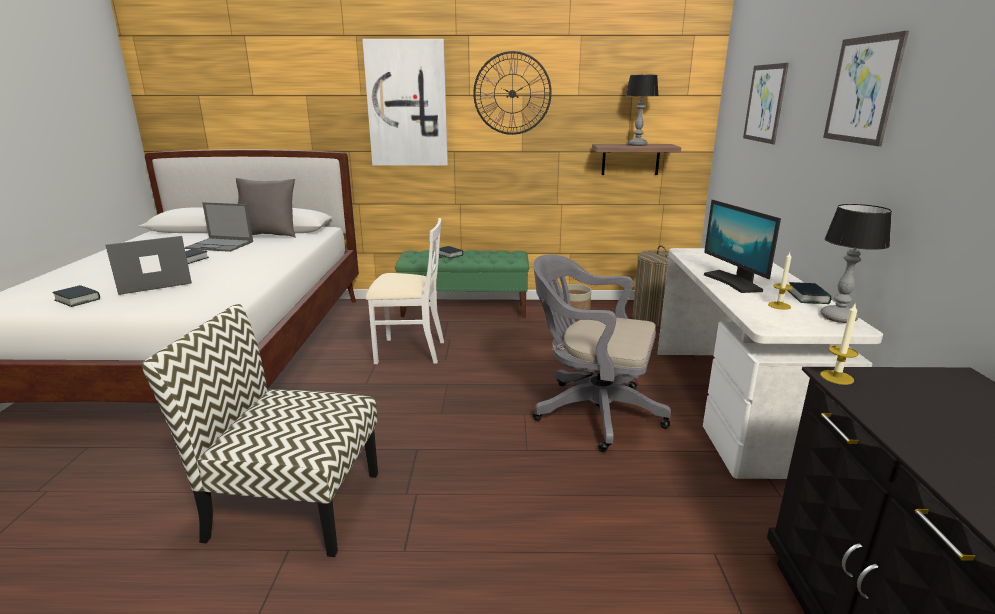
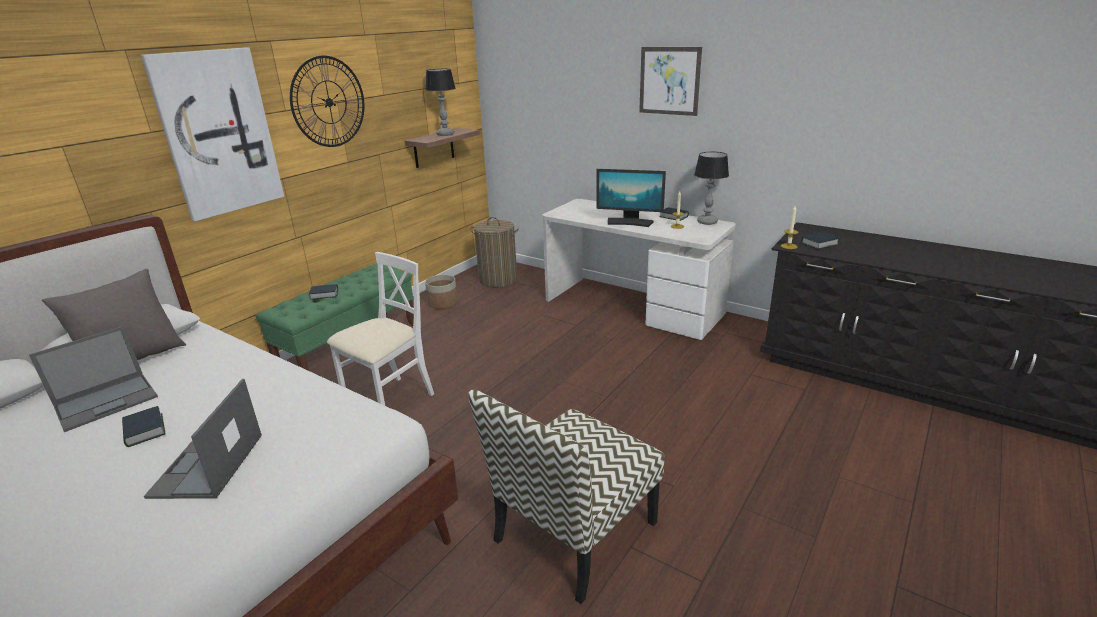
camera: 55 degrees left, 5 degrees up
(78, 300) = (181, 538): book -> book (819, 244)
(591, 411) = (589, 354): grey office chair -> none
(765, 103) = (555, 88): picture -> none

